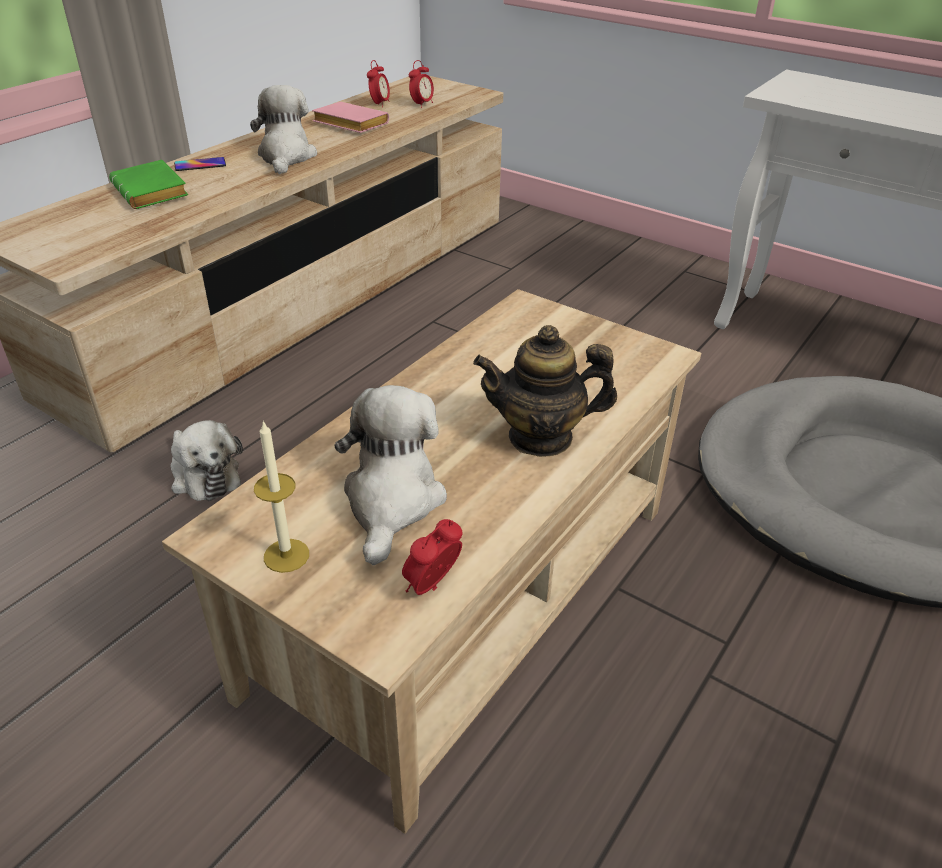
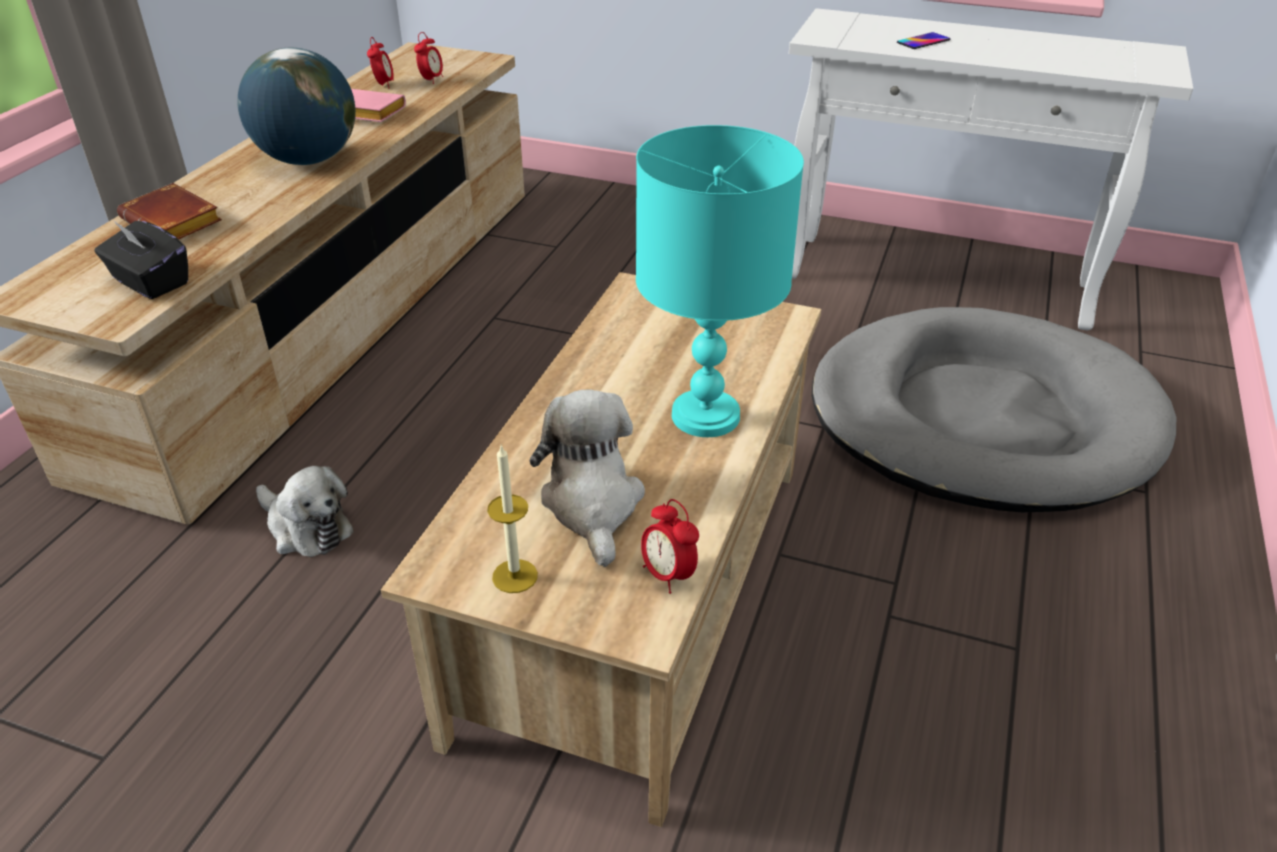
camera: 15 degrees left, 0 degrees up
(106, 237) = (150, 282): none -> black tissue box
(153, 193) = (176, 222): green book -> brown book
(200, 164) = (213, 182): phone -> phone (923, 41)
(286, 157) = (309, 160): plush toy -> globe
(432, 587) = (668, 575): alarm clock -> alarm clock turned 60 degrees counterclockwise
(541, 437) = (707, 416): teapot -> turquoise table lamp

